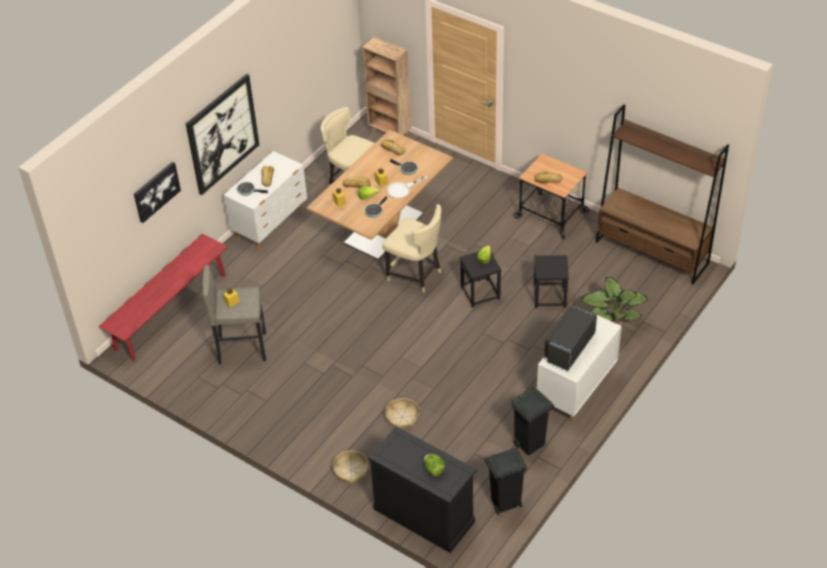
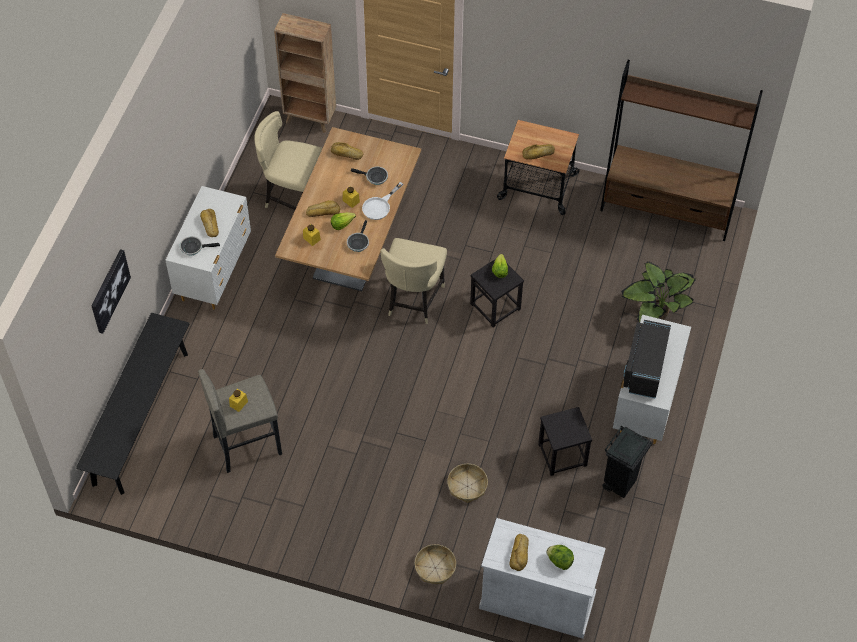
camera: 20 degrees left, 10 degrees up
(171, 311) = (140, 417): red bench -> black bench
(222, 134) = (158, 192): picture -> none
(403, 456) = (520, 554): none -> bread
(416, 275) = (413, 301): beige chair -> beige chair turned 90 degrees clockwise
(424, 515) = (537, 600): black cabinet -> white cabinet
(505, 503) = (619, 563): black trash can -> none
(549, 296) = (574, 293): black stool -> black stool (562, 455)

